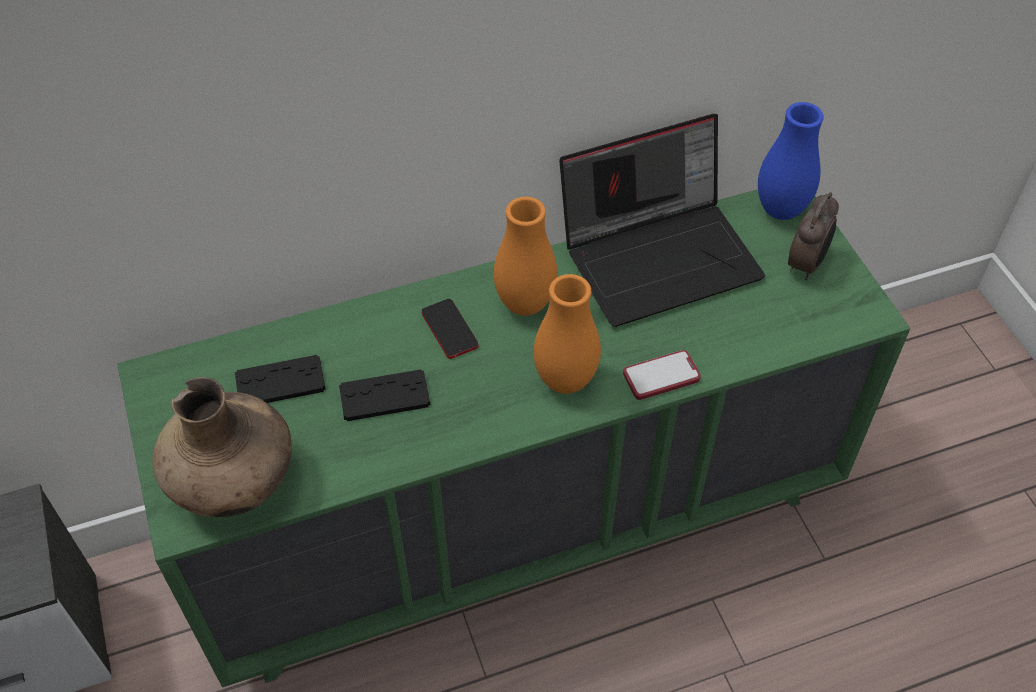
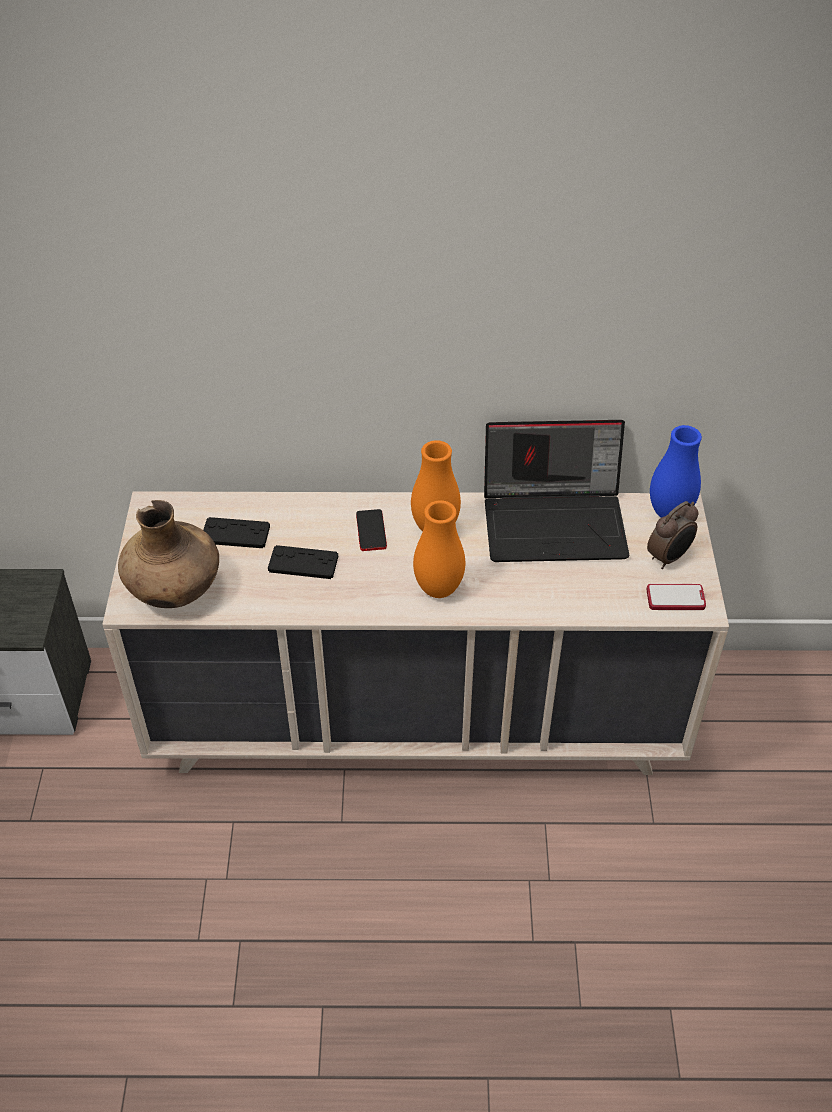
camera: 20 degrees right, 5 degrees down
(520, 521) = (417, 718): green dresser -> beige dresser
(661, 376) = (512, 606): phone -> phone (675, 598)

